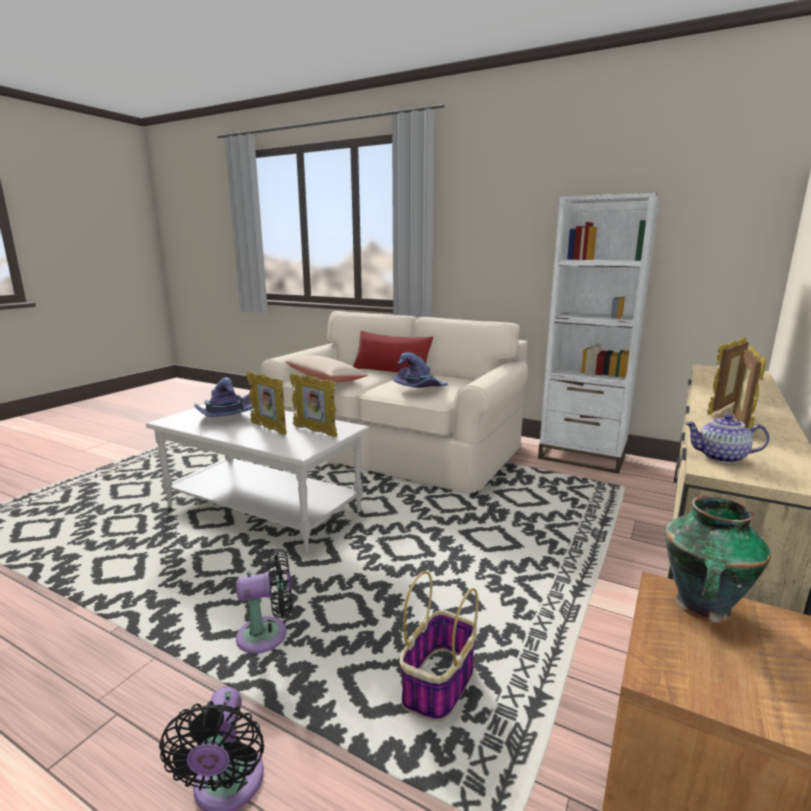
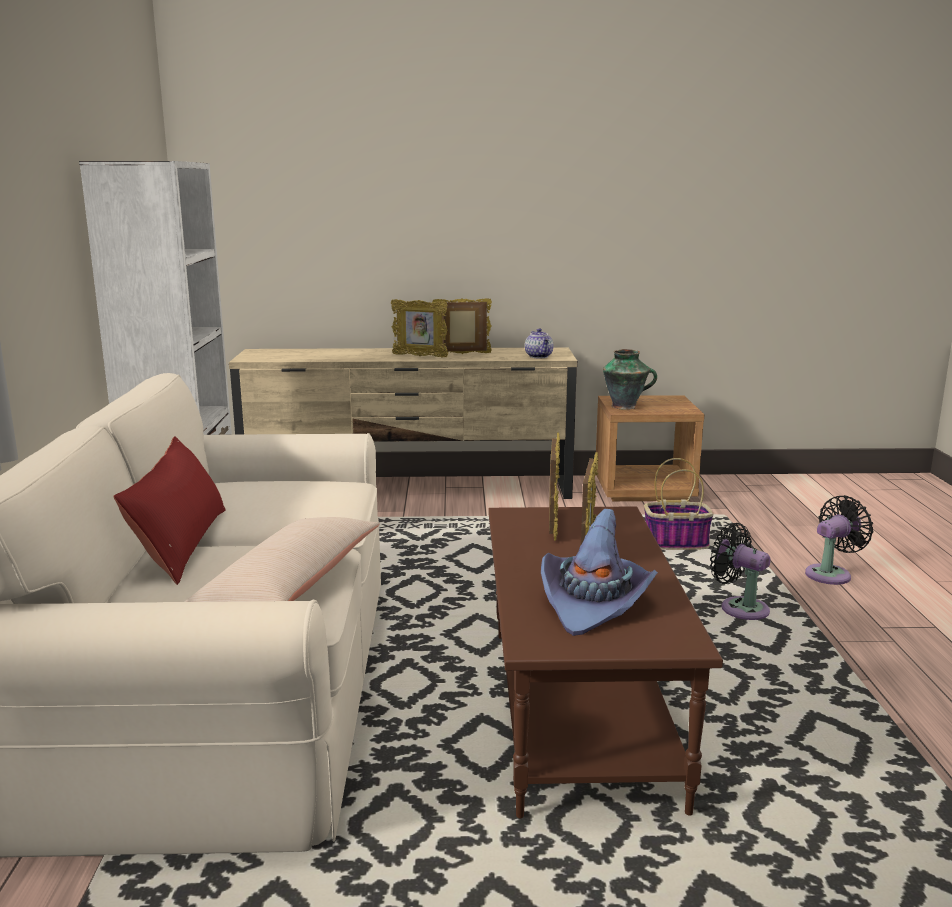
camera: 120 degrees left, 0 degrees up
(265, 508) = (576, 711): white coffee table -> brown coffee table
(419, 389) = (311, 498): purple hat -> none

